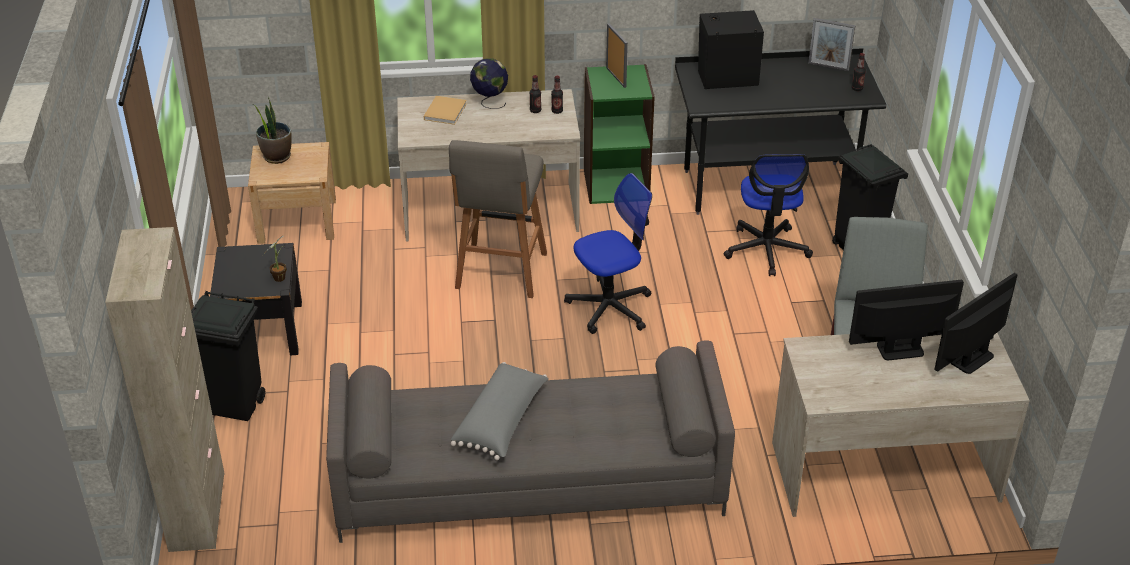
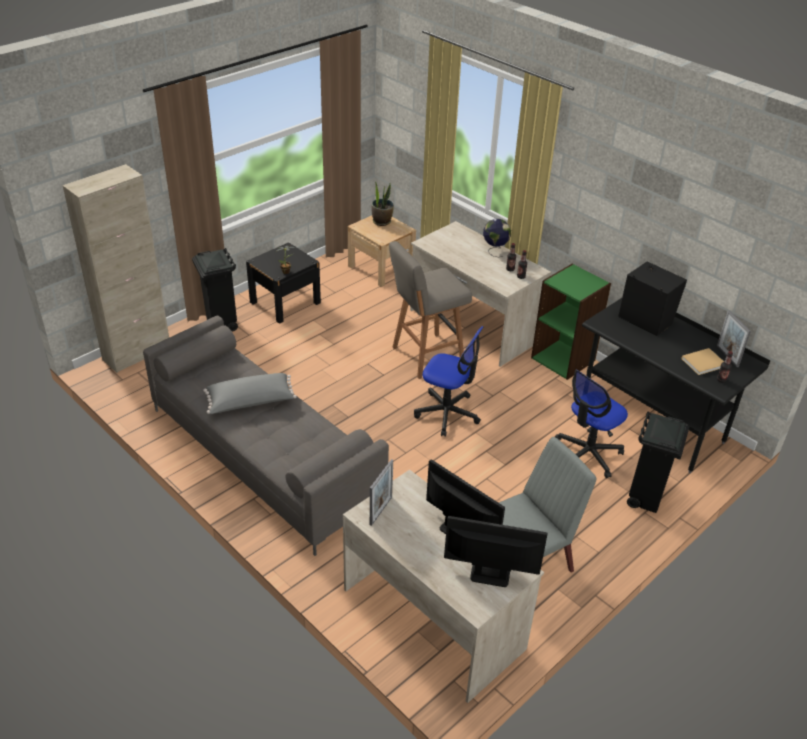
camera: 50 degrees right, 0 degrees up
(445, 111) = (465, 241): beige book -> beige book (704, 362)
(616, 77) = (579, 279): picture frame -> picture frame (381, 510)

